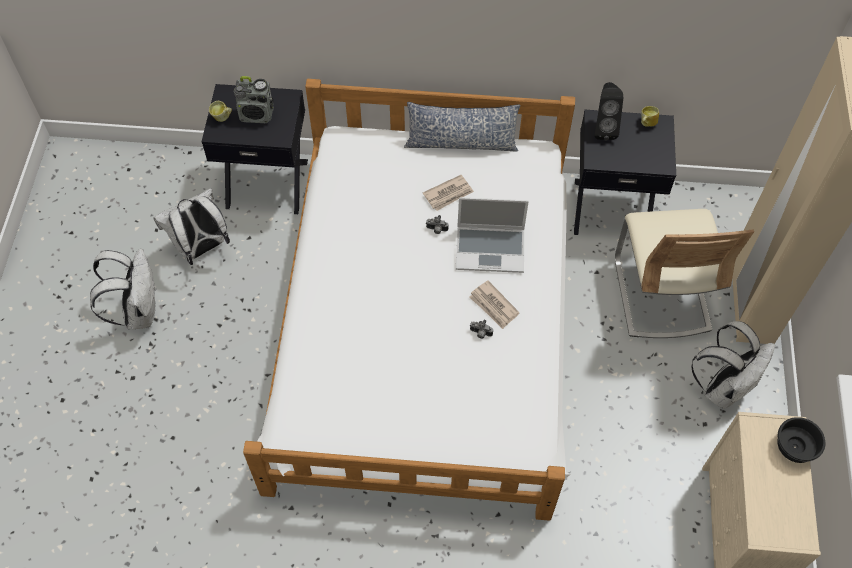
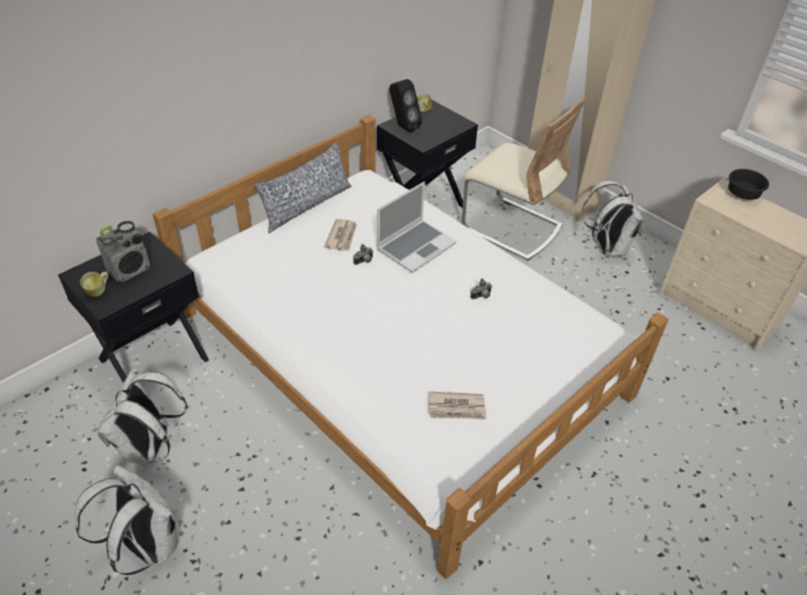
camera: 50 degrees left, 15 degrees down
(494, 306) = (466, 275): newspaper -> newspaper (457, 408)

